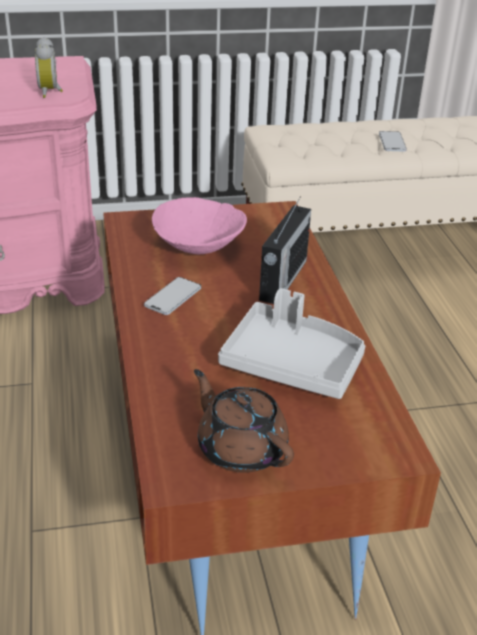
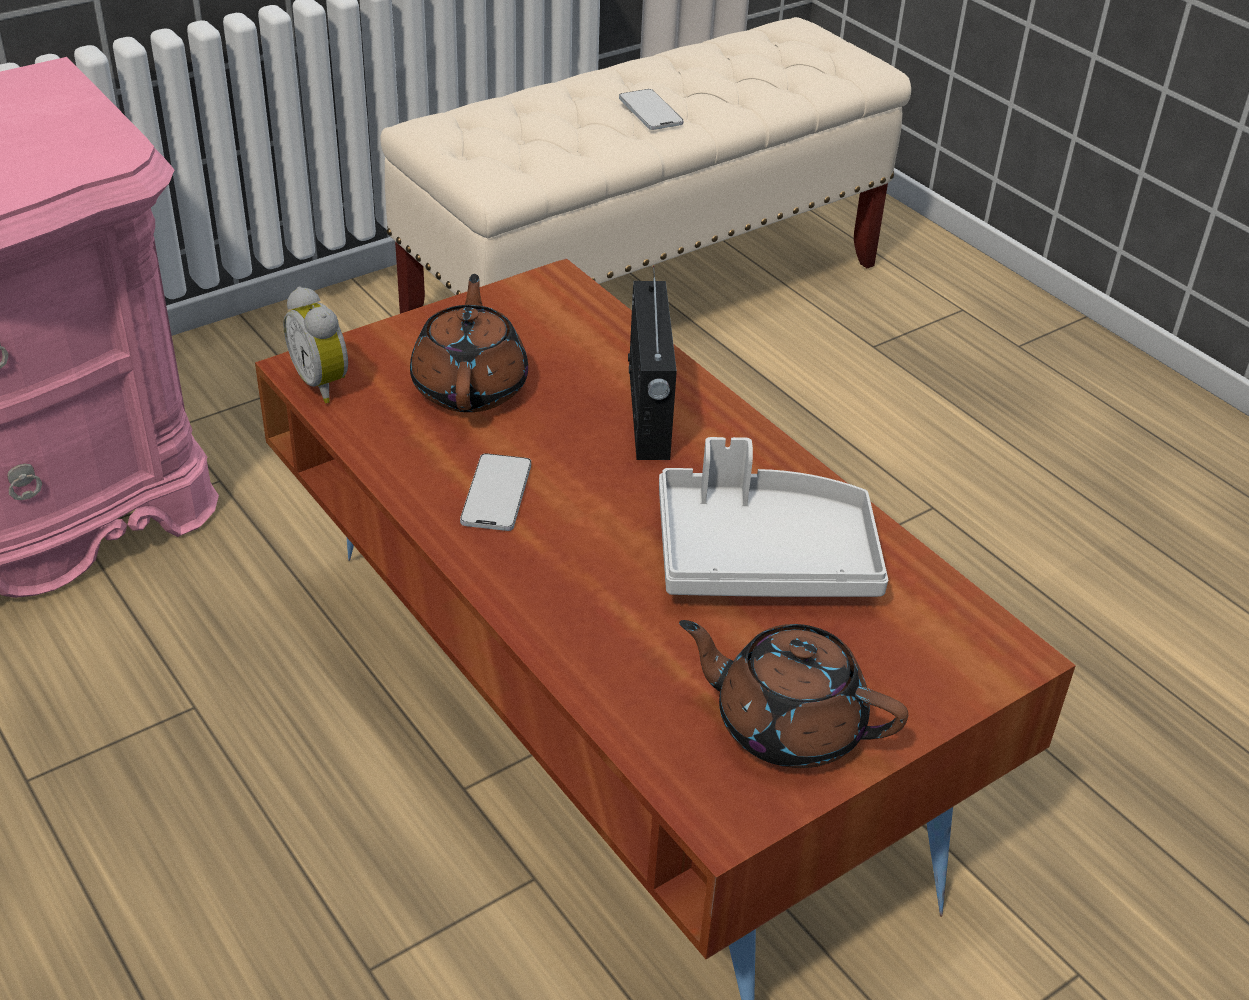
camera: 25 degrees left, 5 degrees up
(51, 92) = (75, 152): alarm clock -> alarm clock (324, 383)
(199, 246) = (470, 386): pink bowl -> brown teapot

